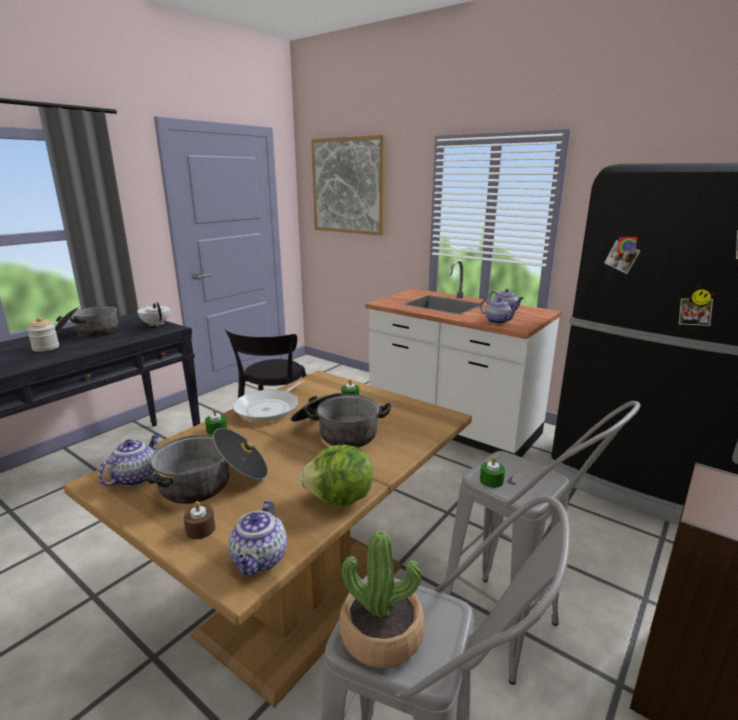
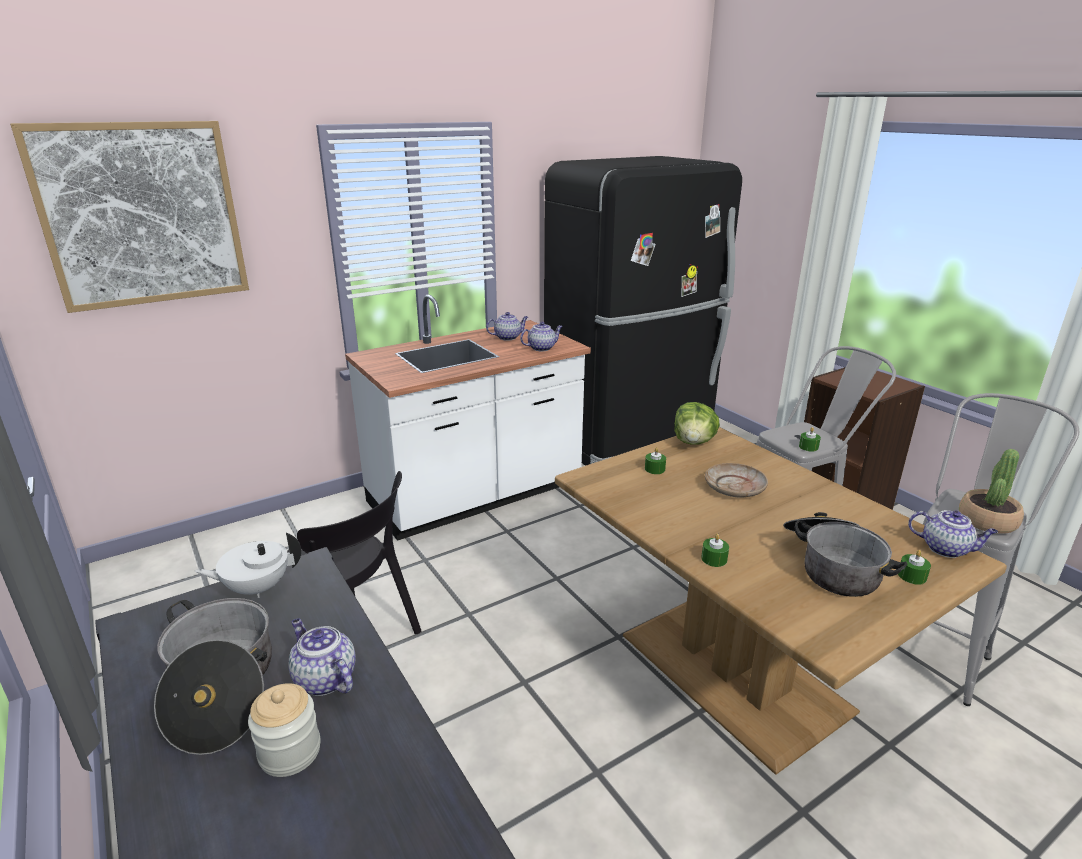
camera: 70 degrees left, 5 degrees up
(135, 477) = (822, 619): teapot -> teapot (324, 679)
(200, 529) = (912, 576): brown candle -> green candle
(269, 408) = (663, 519): frying pan -> none
(337, 432) = (735, 488): cooking pot -> beige plate
(339, 499) = (857, 504): lettuce -> lettuce (694, 442)

